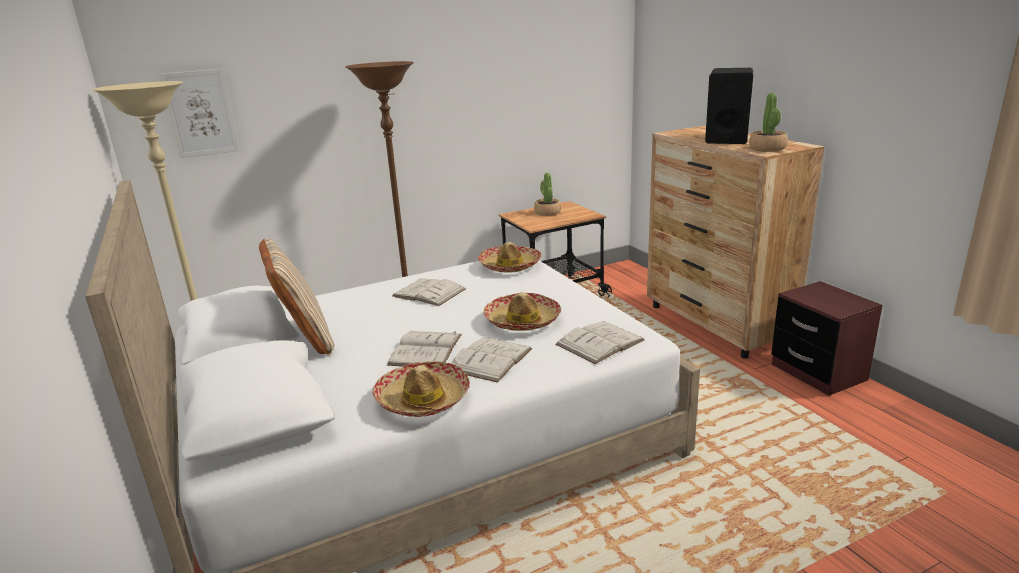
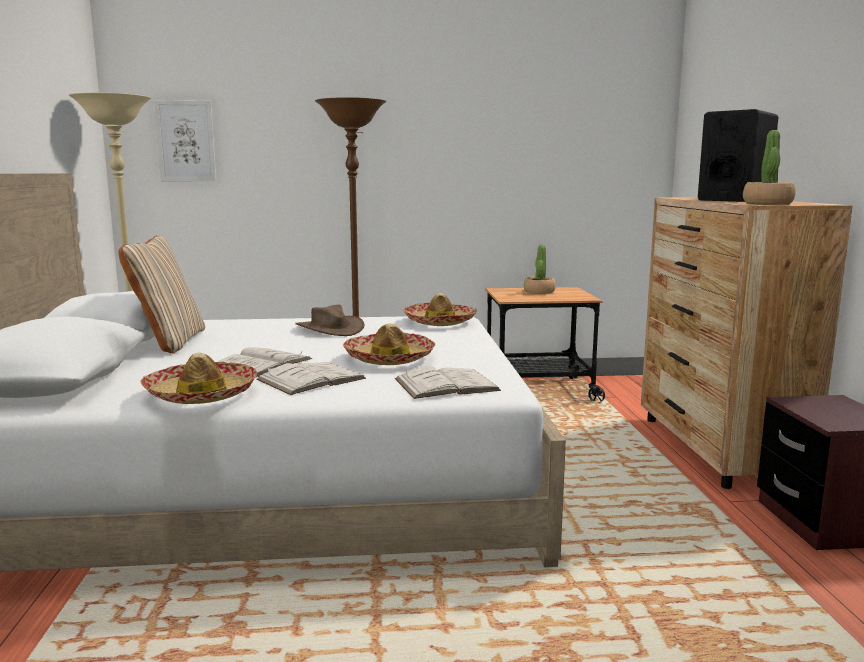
camera: 20 degrees right, 10 degrees down
(429, 292) = (329, 329): white book -> brown hat

